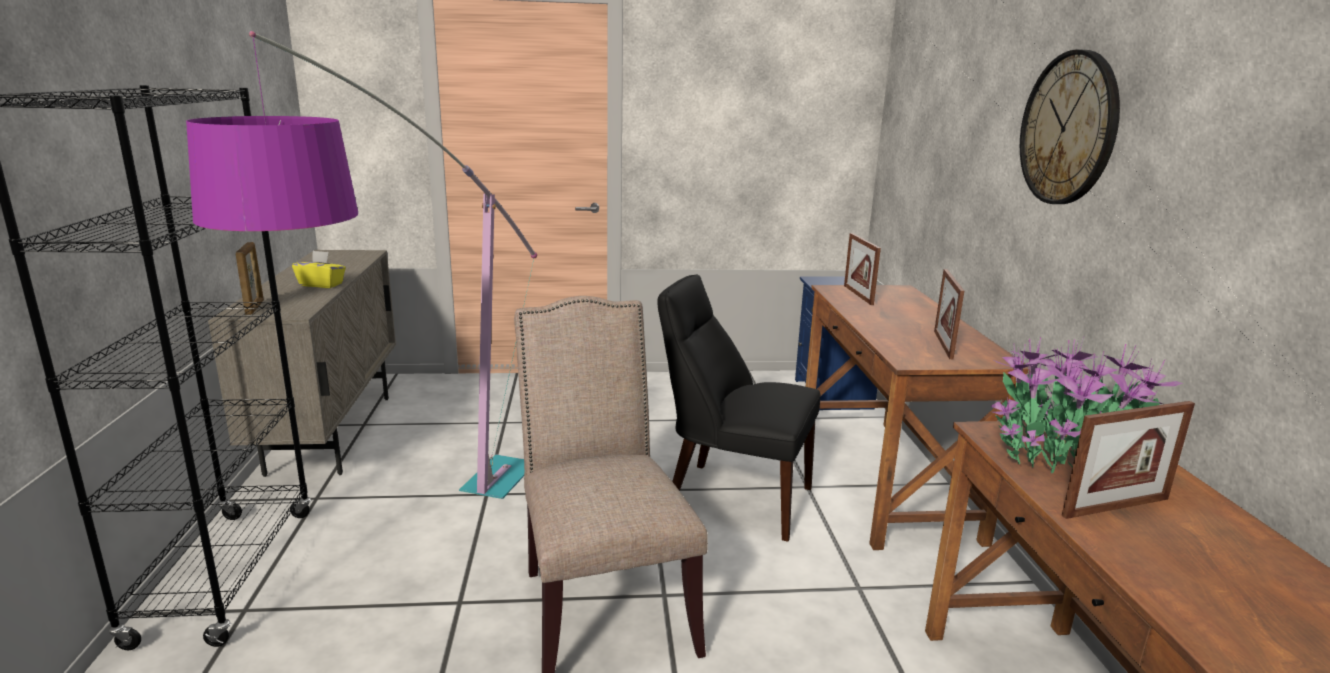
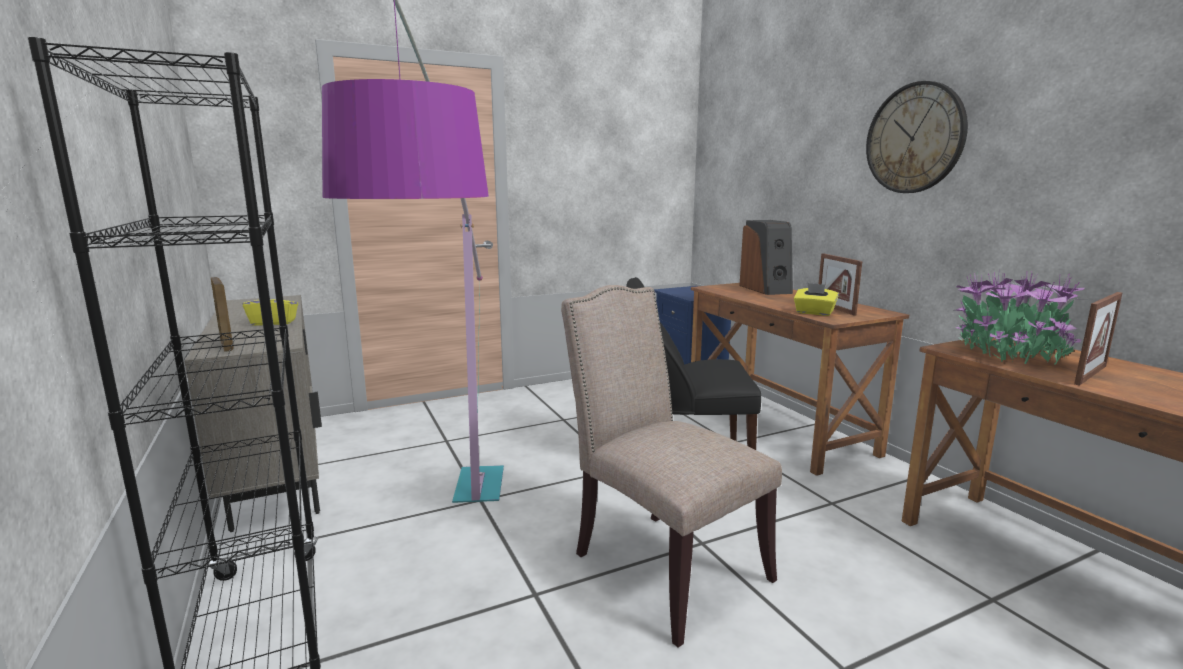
camera: 20 degrees left, 5 degrees down
(858, 295) = (732, 289): picture frame -> none
(902, 301) = (766, 289): none -> speaker
(902, 348) = (814, 313): none -> yellow tissue box

